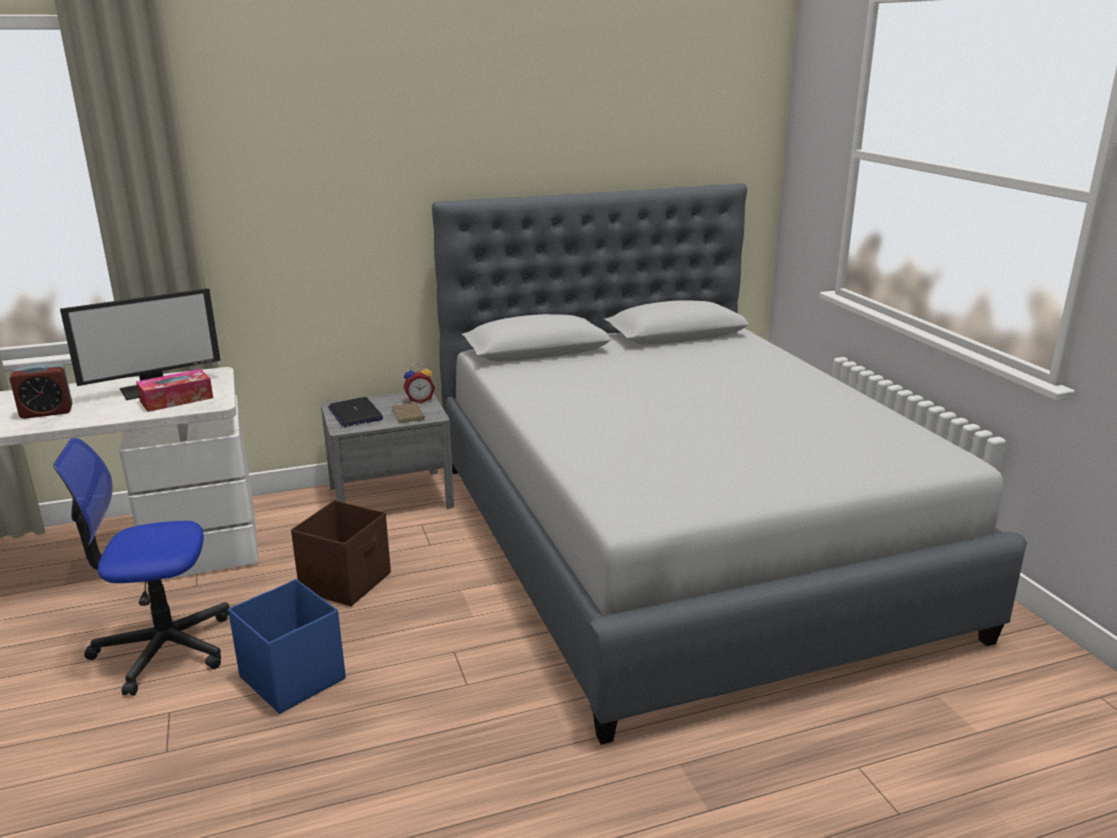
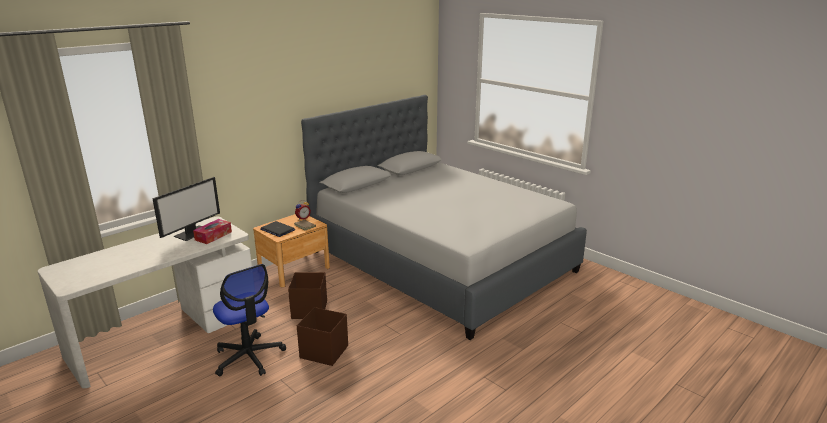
camera: 25 degrees left, 0 degrees up
(47, 412) = (150, 254): alarm clock -> none
(163, 648) = (249, 357): office chair -> office chair turned 90 degrees counterclockwise
(292, 677) = (323, 351): blue storage box -> brown storage box
(391, 497) = (294, 269): grey nightstand -> brown nightstand

